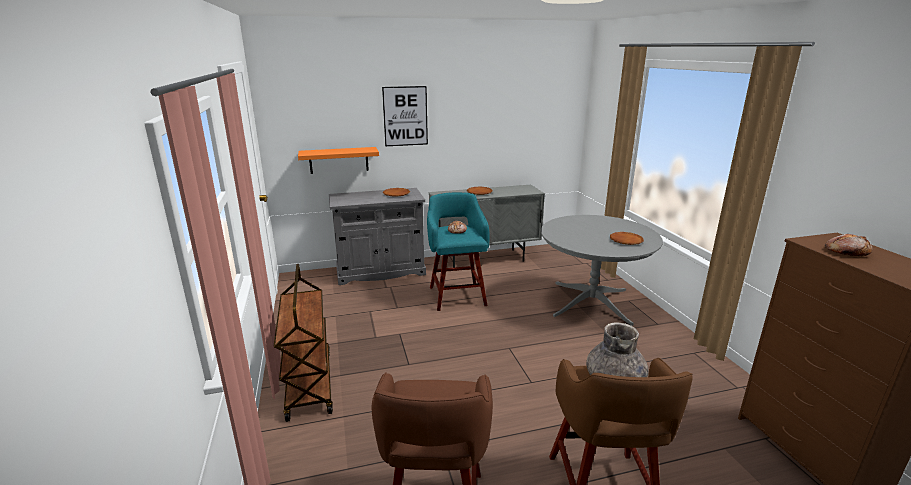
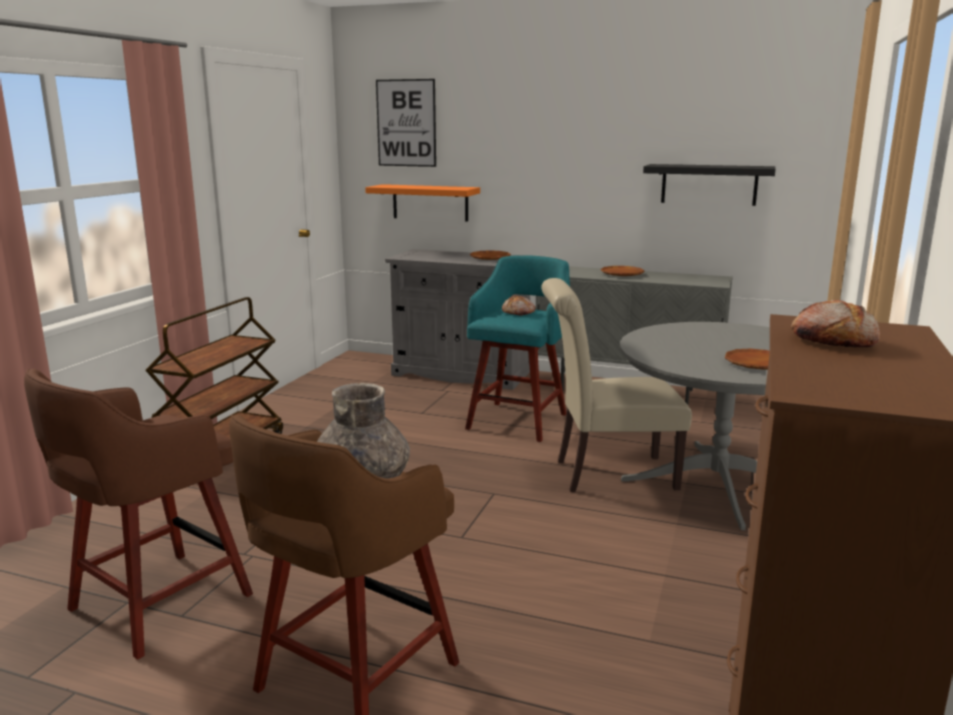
camera: 35 degrees right, 5 degrees down
(405, 116) = (525, 144): picture -> picture (406, 123)
(515, 134) = (709, 184): none -> black shelf
(543, 315) = (607, 474): none -> beige chair

